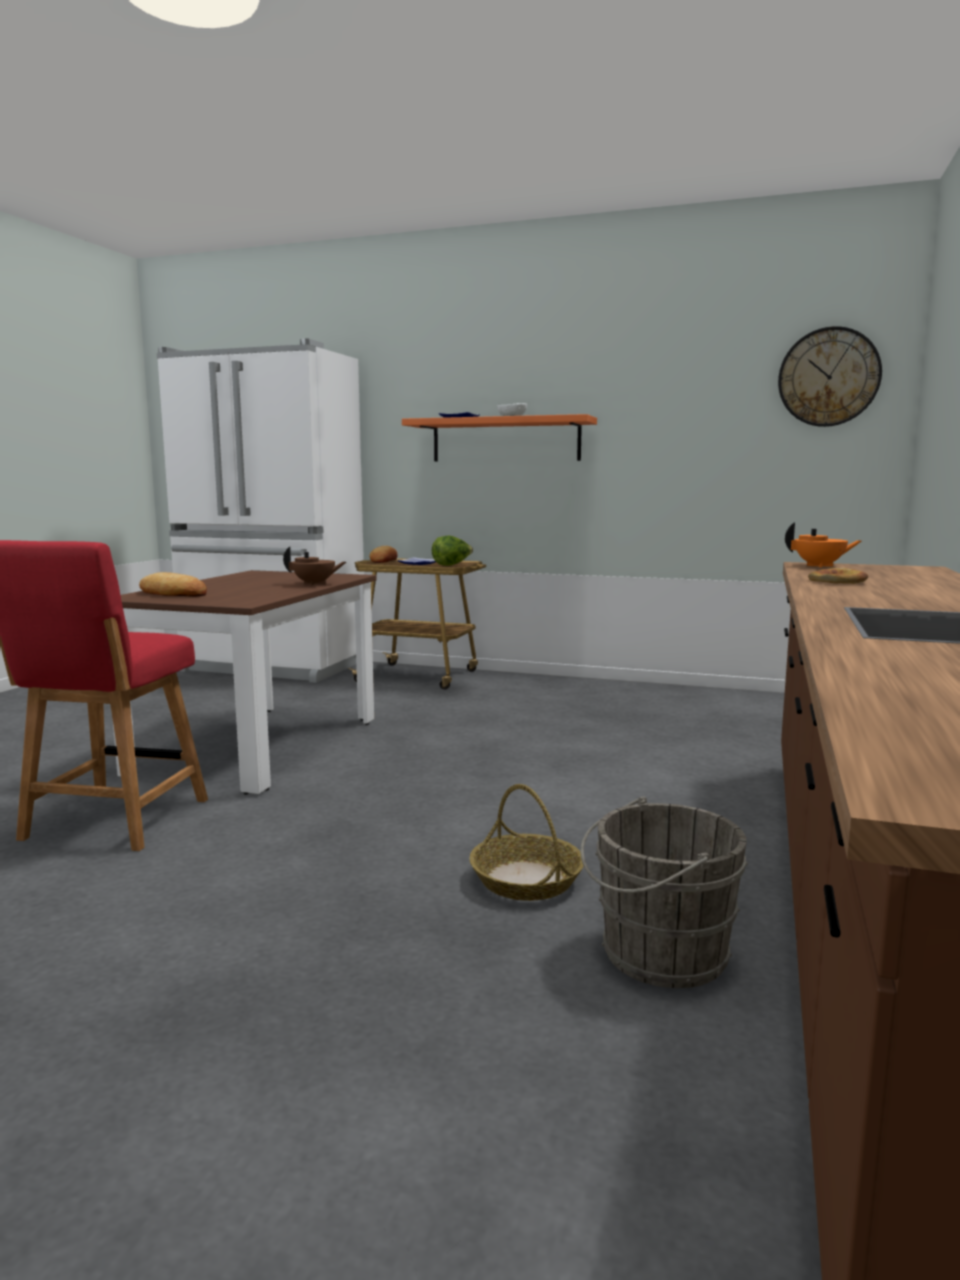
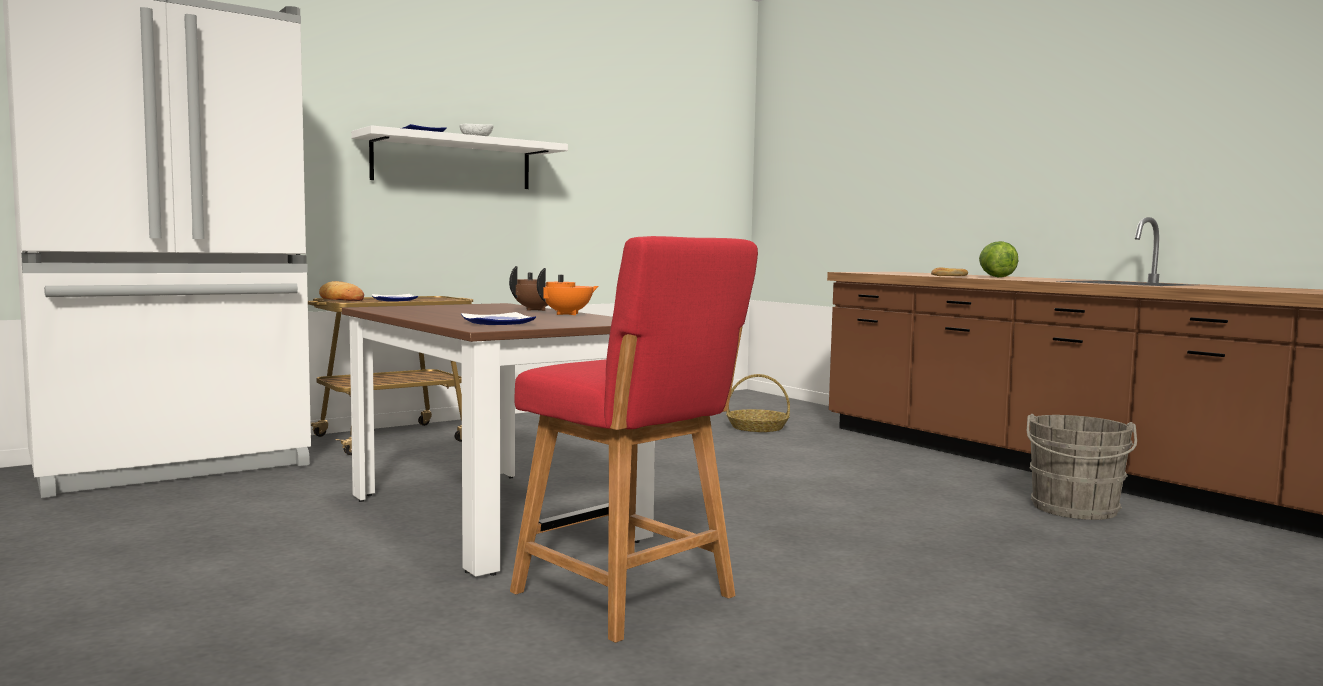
camera: 55 degrees left, 5 degrees down
(173, 593) = (496, 323): bread -> plate
(452, 565) = (448, 299): lettuce -> lettuce (995, 277)
(505, 440) = (452, 162): orange shelf -> white shelf
(527, 880) = (946, 509): basket -> basket (757, 428)
(820, 566) = (865, 272): orange teapot -> orange teapot (568, 314)
(828, 377) = (706, 134): wall clock -> none

